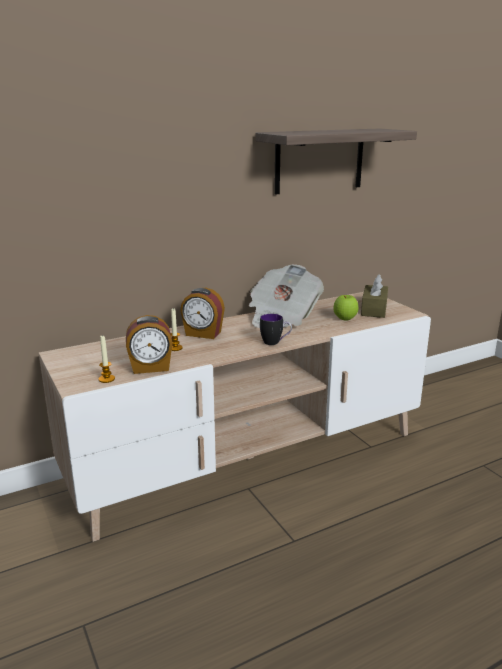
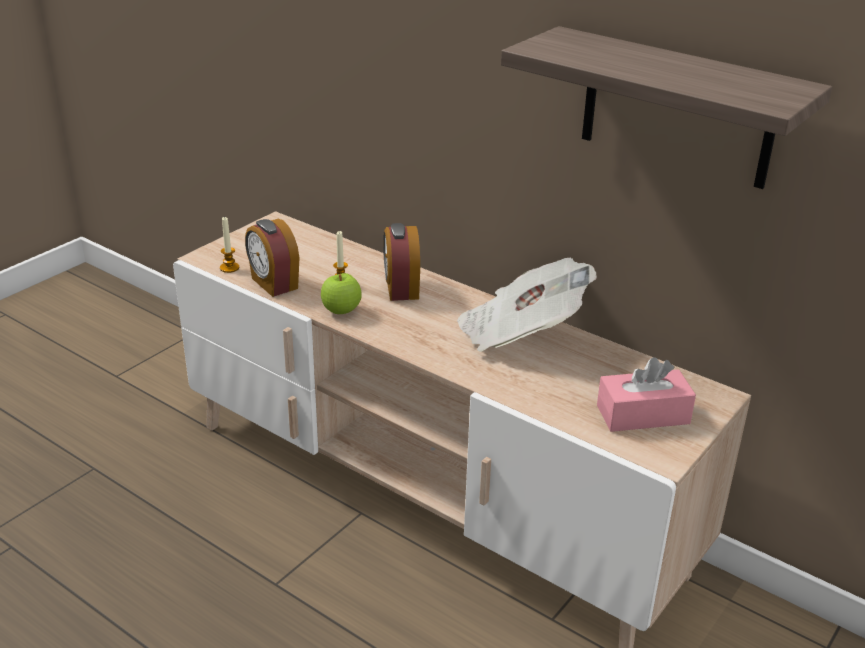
camera: 65 degrees right, 10 degrees up
(275, 343) = (412, 349): mug -> none
(345, 319) = (565, 392): apple -> apple (341, 311)
(374, 309) = (643, 414): brown tissue box -> pink tissue box

